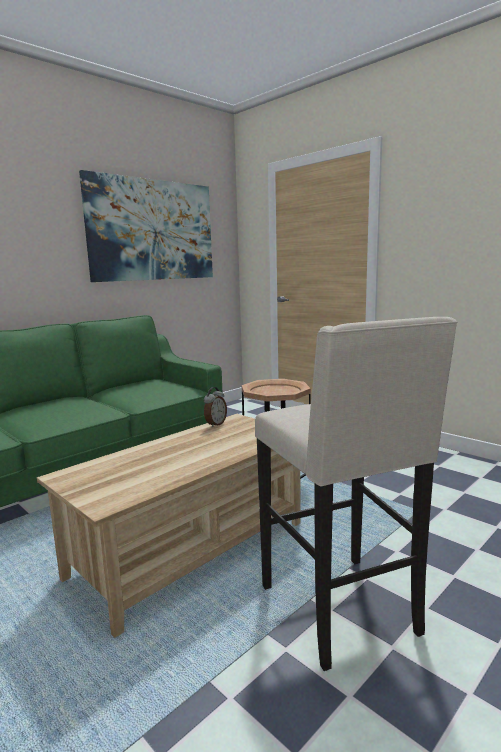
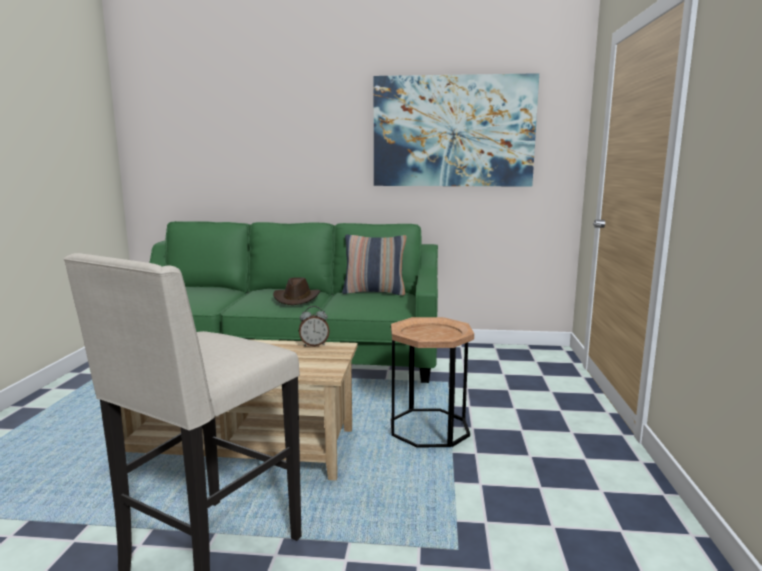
camera: 50 degrees right, 0 degrees up
(82, 405) = (297, 299): none -> brown hat
(133, 384) = (374, 292): none -> pillow

